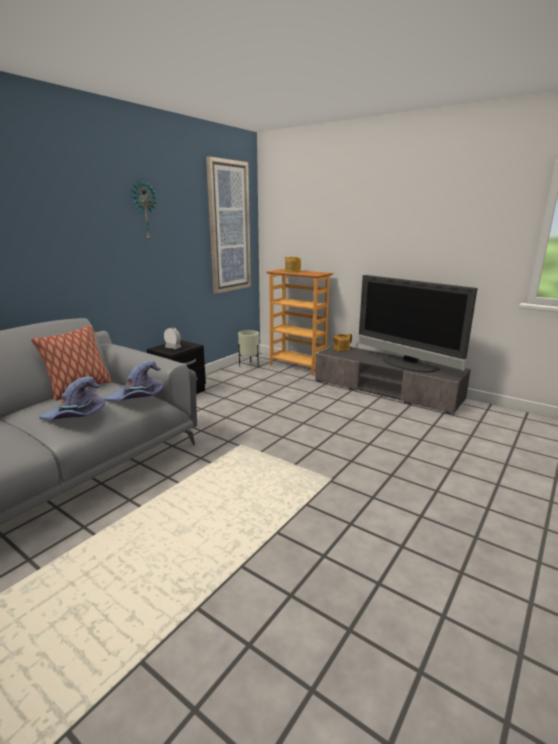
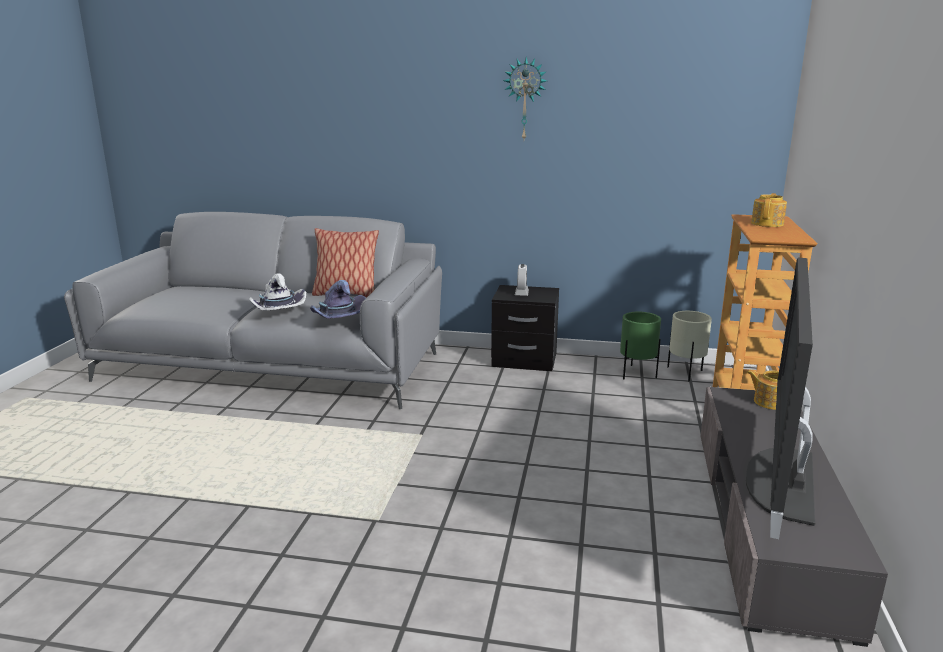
camera: 65 degrees right, 0 degrees up
(76, 416) = (277, 310): purple hat -> white hat
(229, 227) = (701, 128): picture -> none
(237, 374) = (636, 374): none -> green planter

